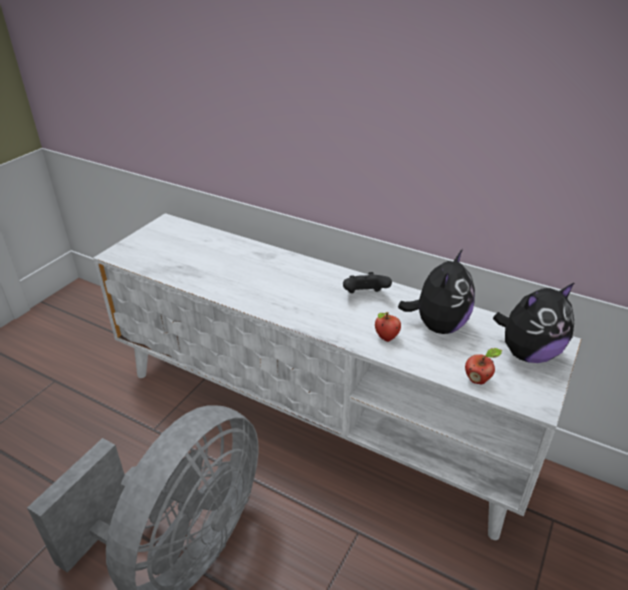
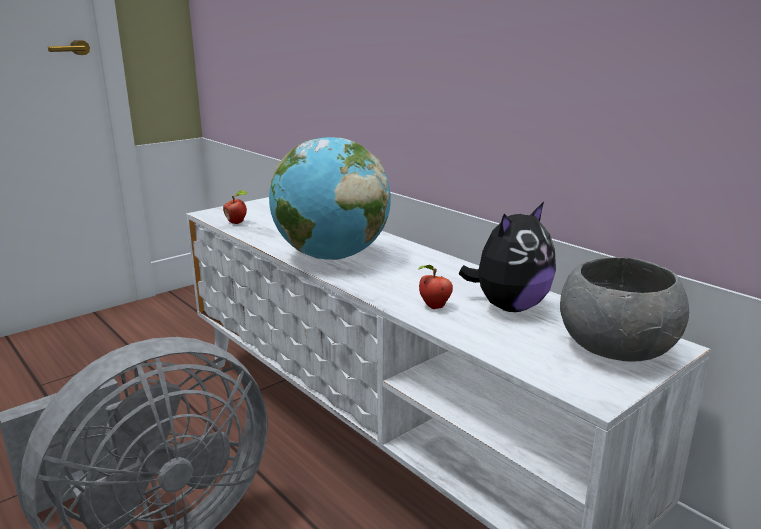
camera: 20 degrees right, 15 degrees down
(269, 294) = (331, 257): none -> globe
(364, 295) = (438, 272): black game controller -> none
(478, 379) = (525, 359): apple -> apple (237, 222)
(528, 353) = (616, 348): plush toy -> grey bowl

